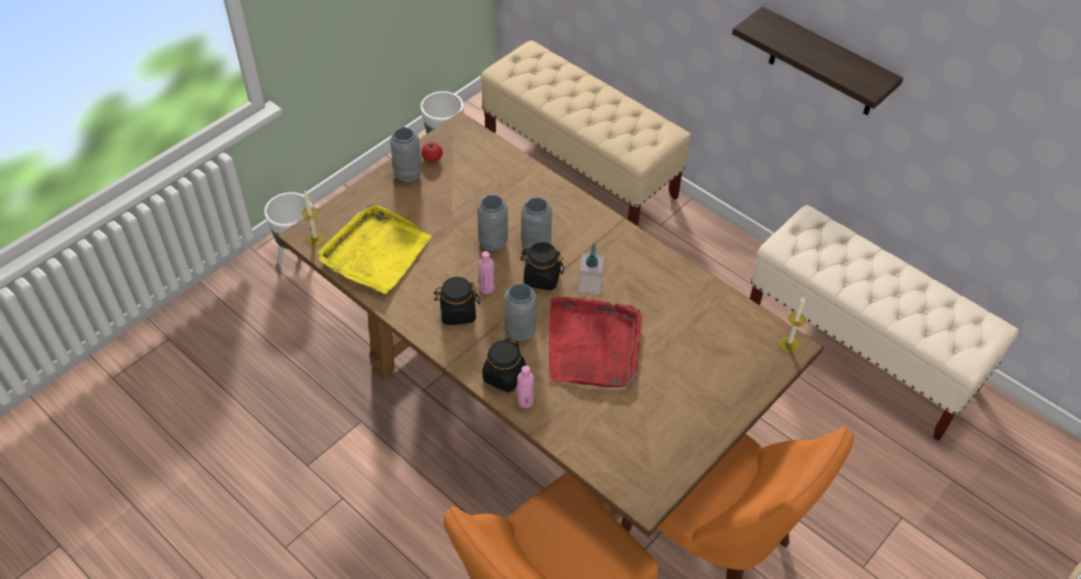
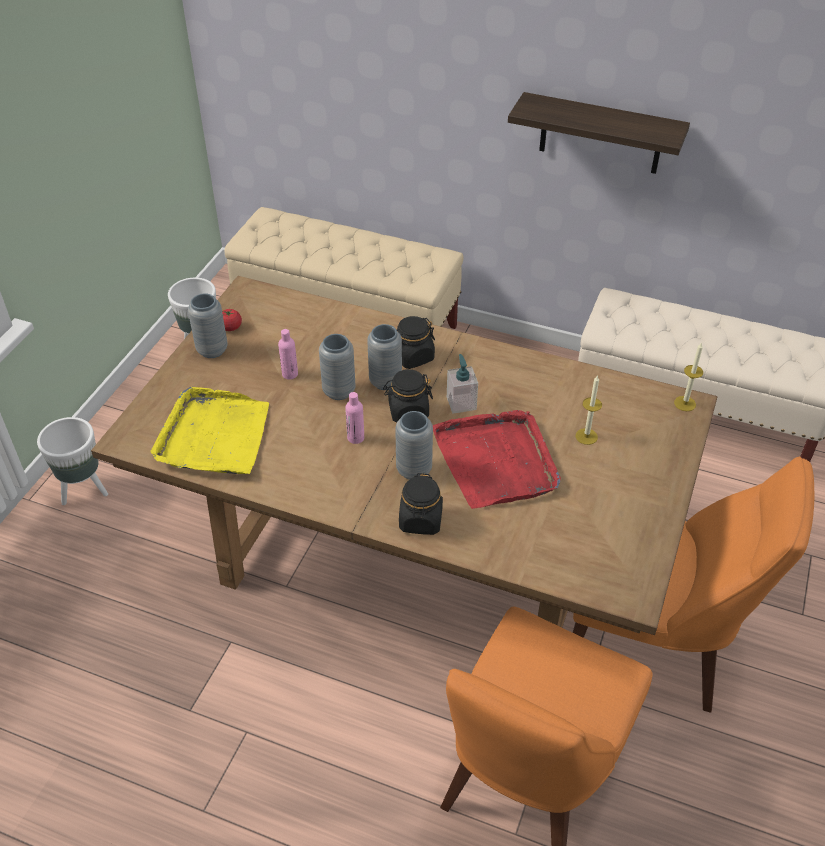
camera: 20 degrees left, 5 degrees down
(315, 240) = (138, 442): candle -> candle (586, 436)
(457, 313) = (337, 471): black jar -> black jar (412, 357)
(525, 401) = (457, 539): pink bottle -> pink bottle (290, 374)

